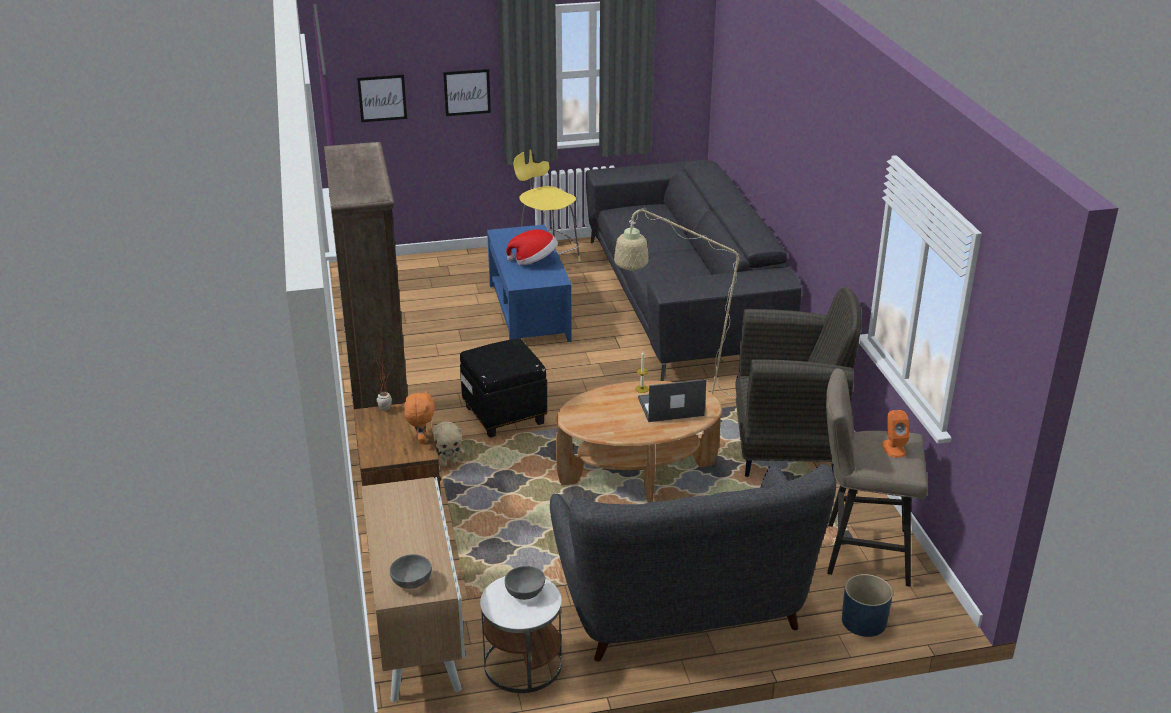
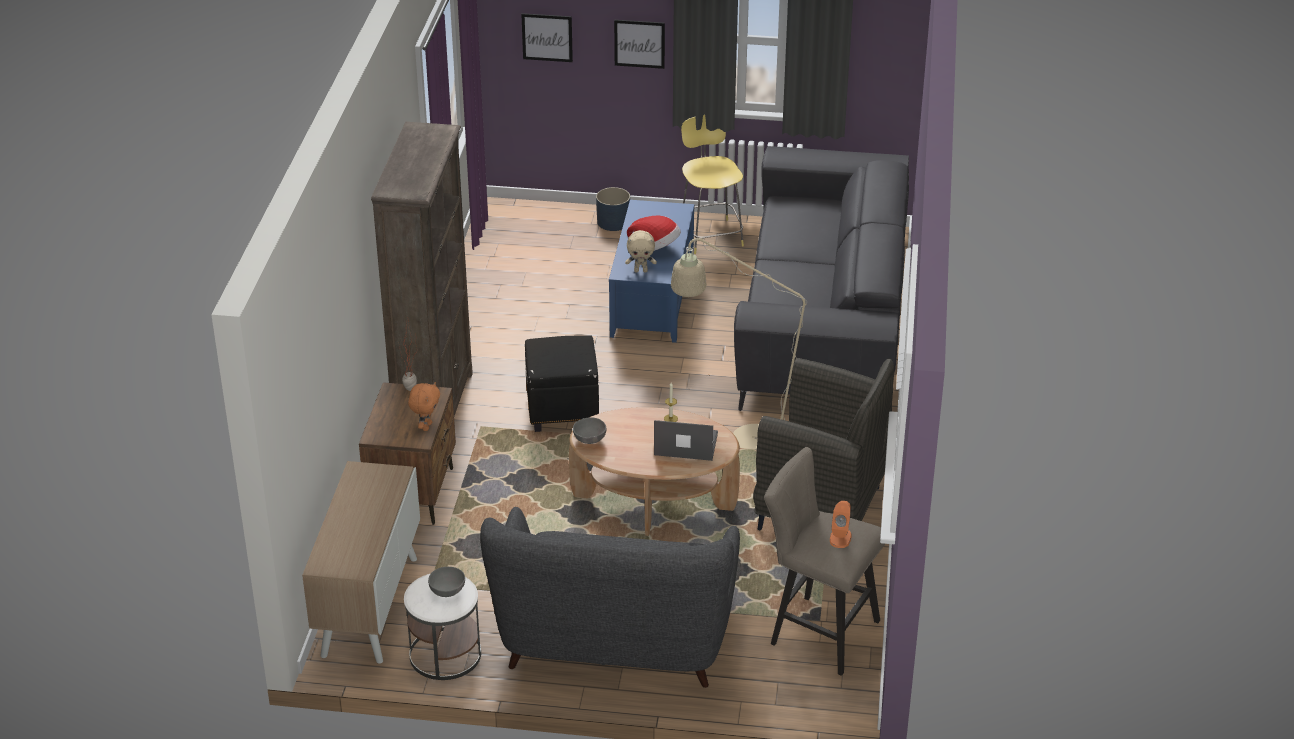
camera: 20 degrees right, 5 degrees up
(411, 583) = (342, 559): grey bowl -> grey bowl (589, 440)
(448, 463) = (482, 449): beige plush toy -> beige plush toy (641, 270)
(863, 621) = (773, 696): blue planter -> blue planter (613, 222)

